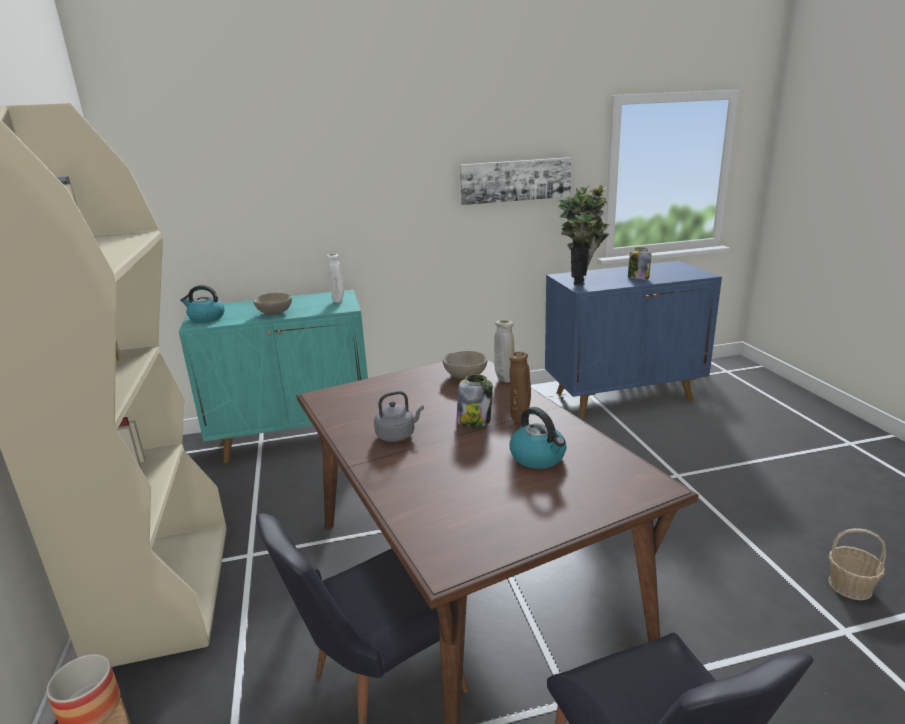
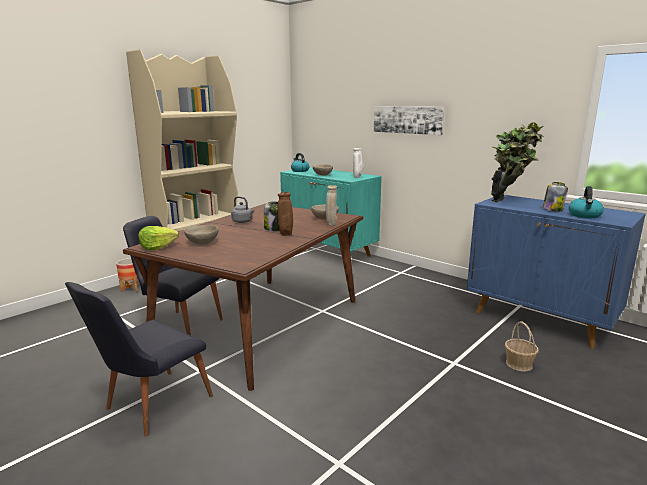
camera: 55 degrees right, 5 degrees down
(471, 551) = (157, 247): none -> lettuce
(489, 497) = (202, 243): none -> beige bowl
(515, 180) = (496, 116): picture -> picture (407, 119)
(538, 457) = (248, 244): kettle -> kettle (584, 215)
(850, 586) = (399, 463): basket -> basket (519, 364)

